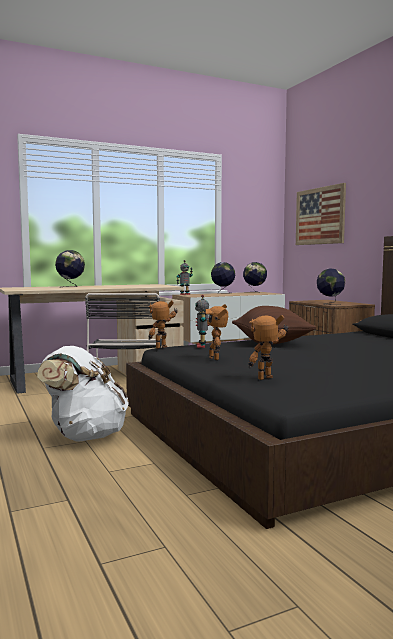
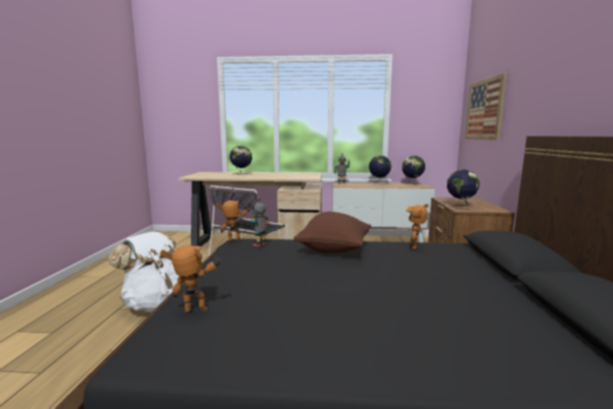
camera: 30 degrees right, 5 degrees up
(216, 359) = (233, 265): toy robot -> toy robot (415, 247)

